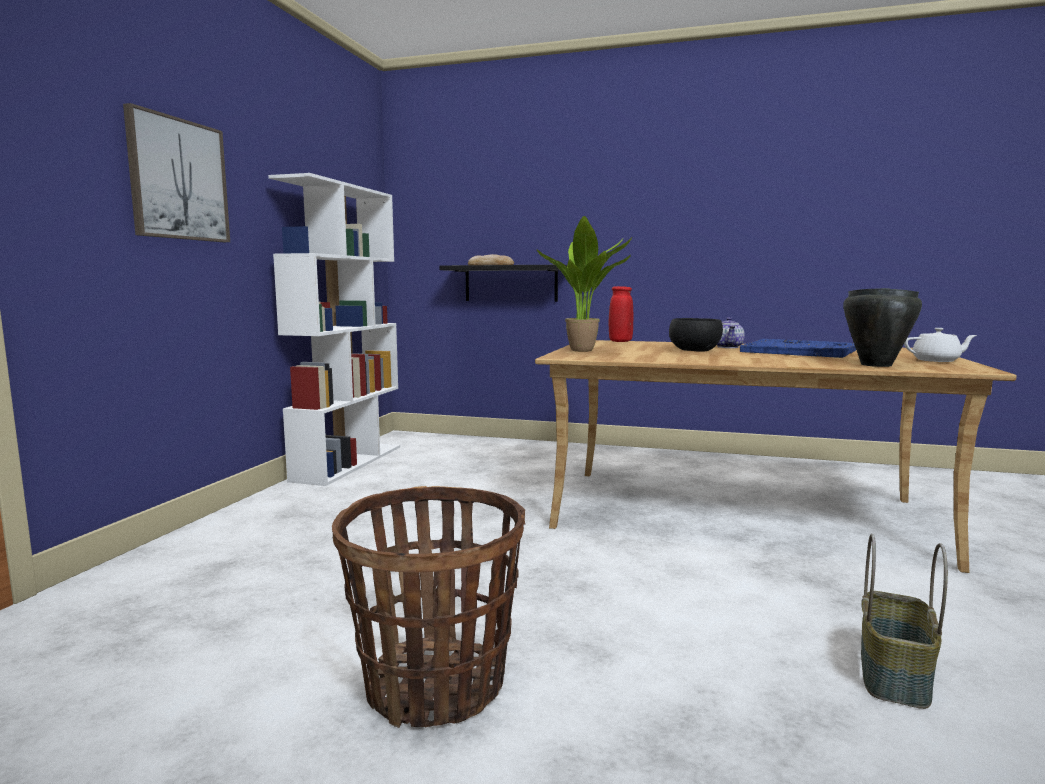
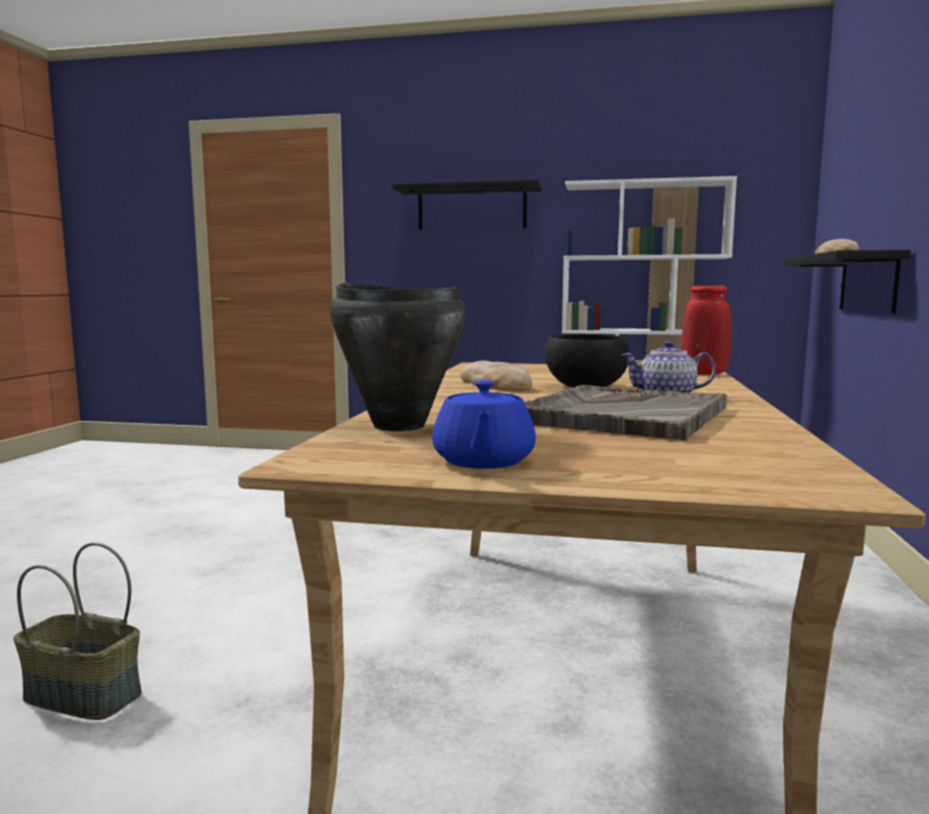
camera: 85 degrees right, 0 degrees up
(178, 179) = (472, 208): picture -> black shelf
(435, 686) = (199, 532): basket -> none
(586, 351) = (546, 367): potted plant -> none
(697, 356) = (496, 385): none -> bread
(799, 351) = (624, 415): blue tray -> grey tray
(937, 360) = (483, 462): white teapot -> blue teapot

